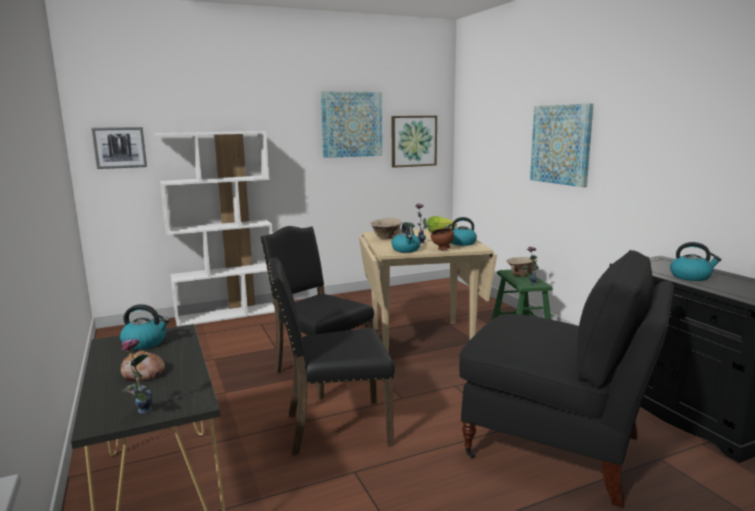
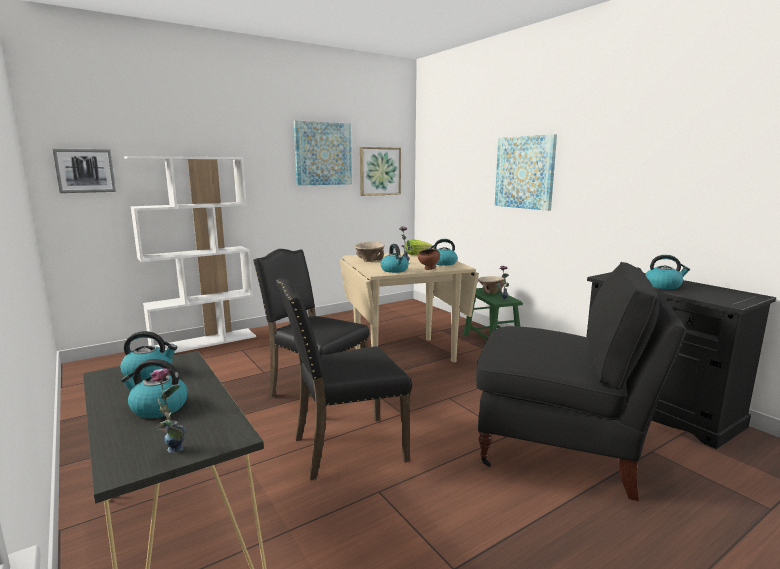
camera: 10 degrees left, 0 degrees up
(143, 374) = (158, 407): bread -> kettle

